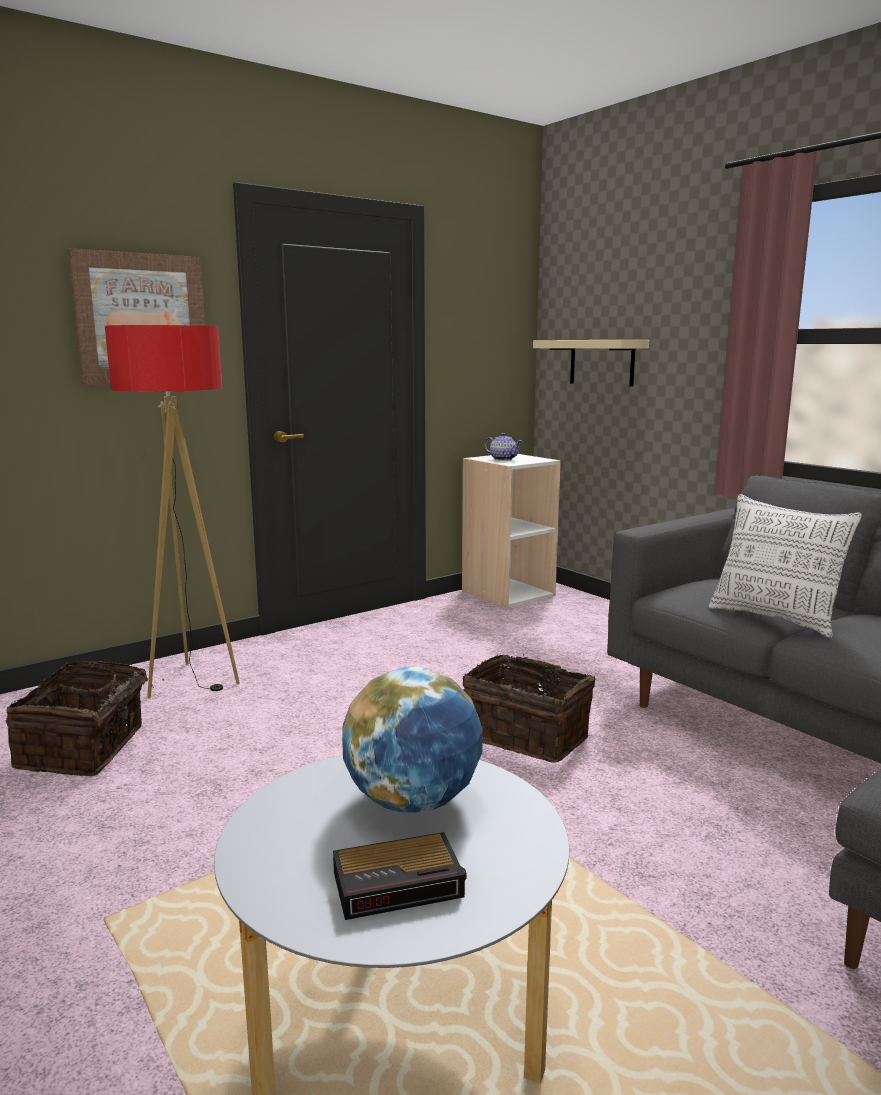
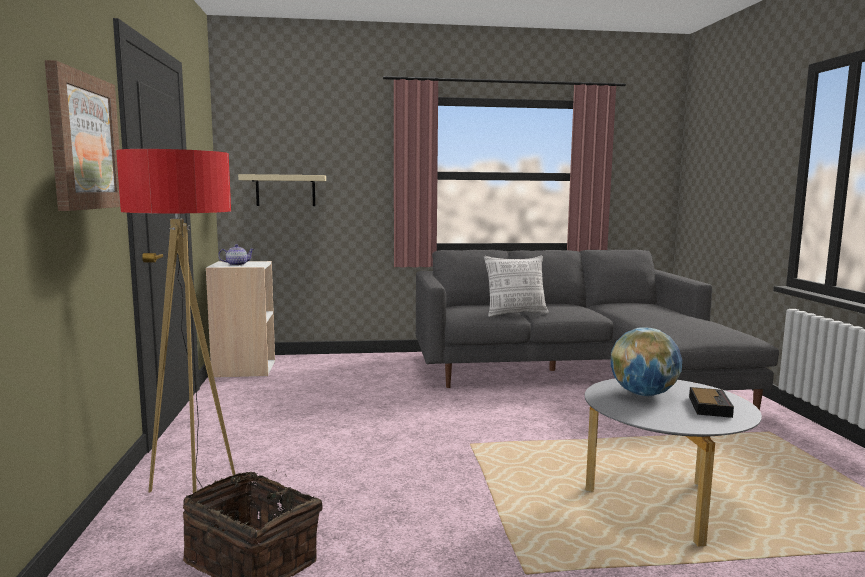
camera: 60 degrees left, 5 degrees down
(527, 736) = (445, 417): basket -> none

